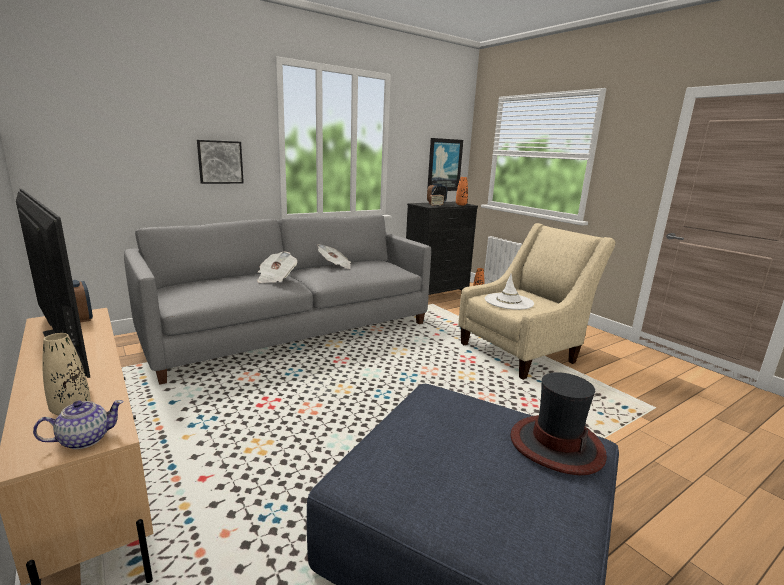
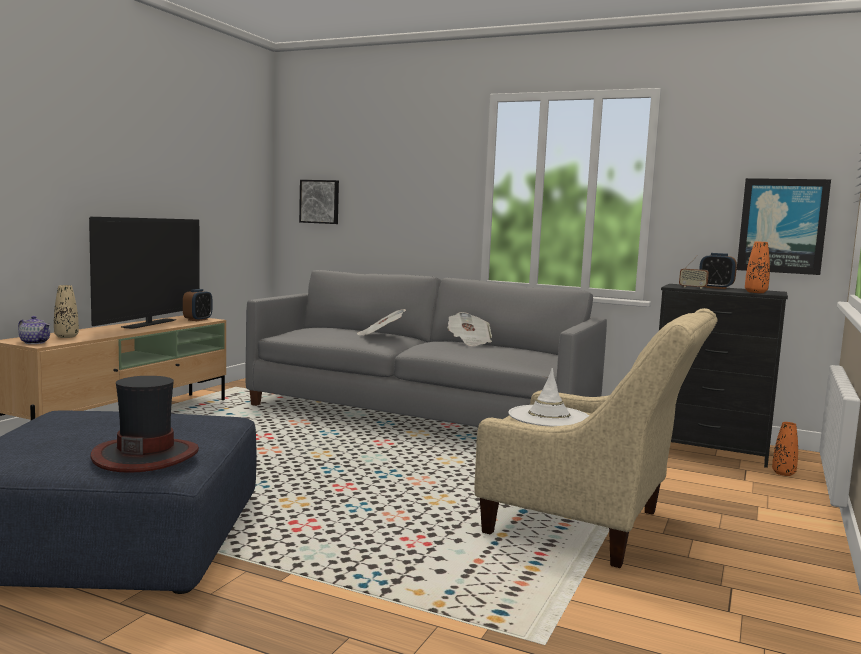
camera: 60 degrees right, 10 degrees down
(220, 162) = (420, 214): picture -> picture (320, 201)

